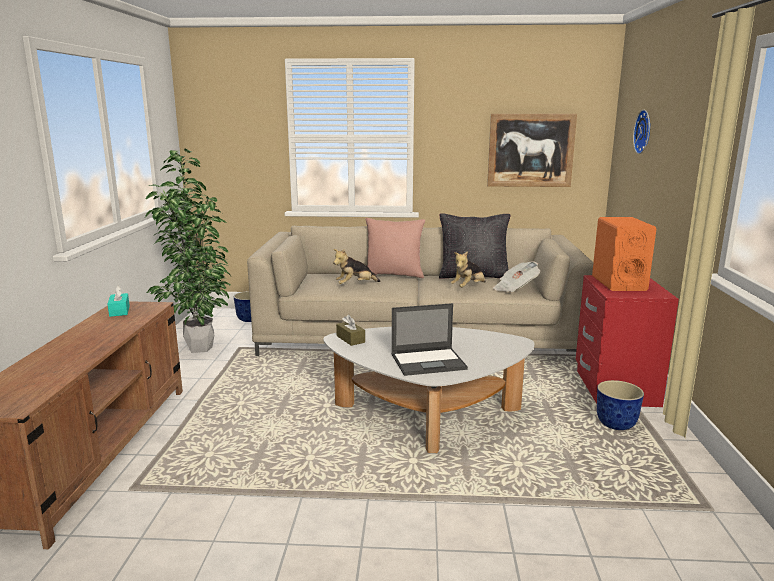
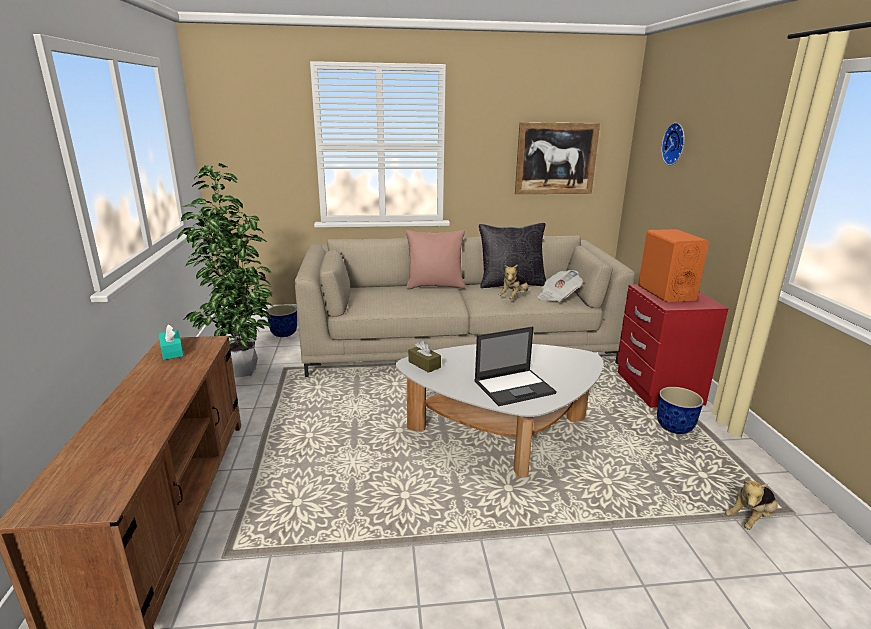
camera: 10 degrees left, 5 degrees up
(355, 285) = (403, 300): plush toy -> plush toy (750, 518)

